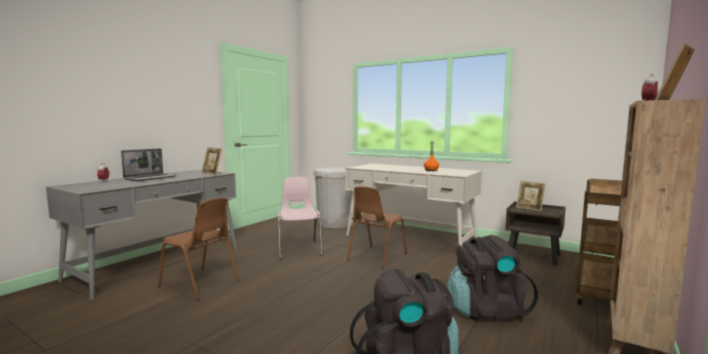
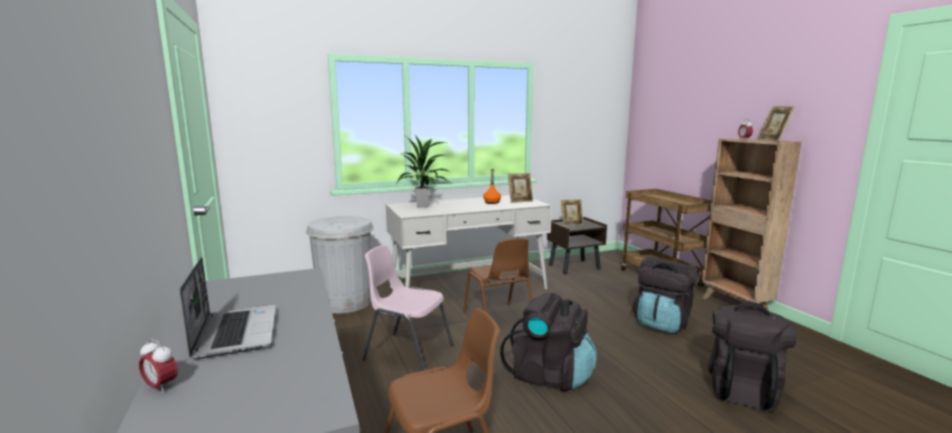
camera: 55 degrees left, 5 degrees up
(212, 173) = (290, 280): picture frame -> picture frame (520, 201)
(321, 287) = (550, 375): none -> black backpack
(383, 166) = (423, 206): none -> potted plant

